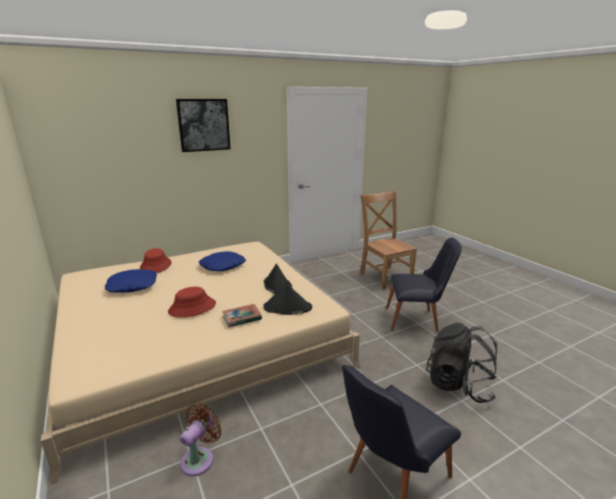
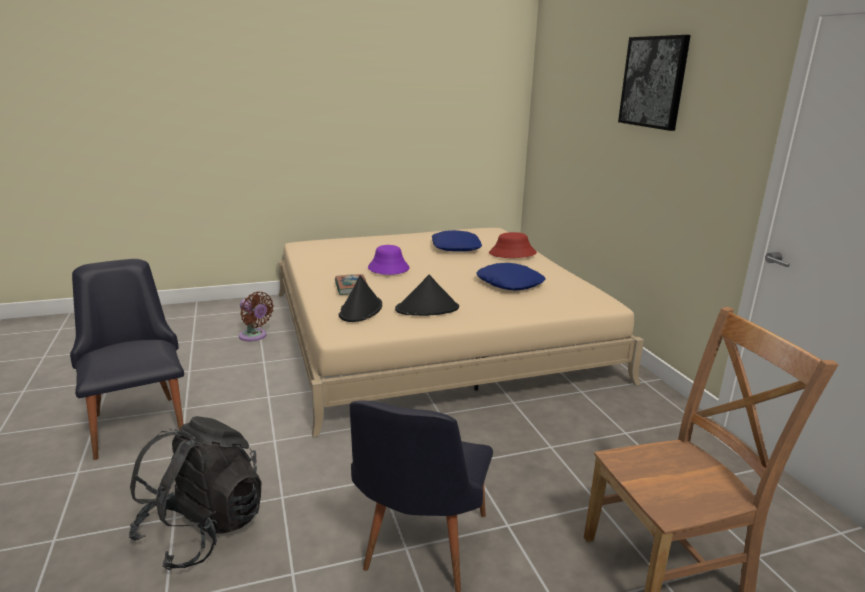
camera: 100 degrees right, 0 degrees up
(192, 308) = (388, 268): red hat -> purple hat

